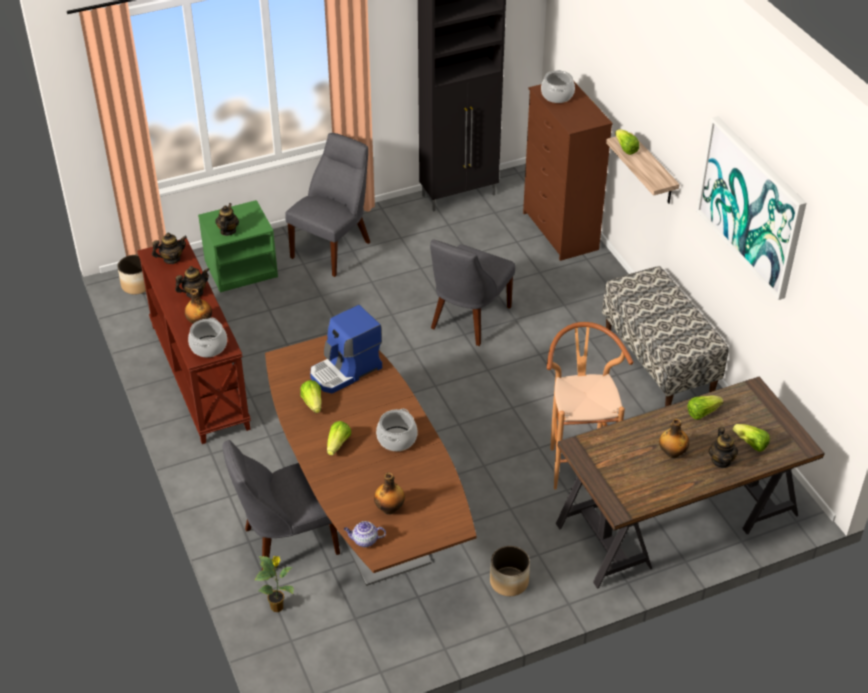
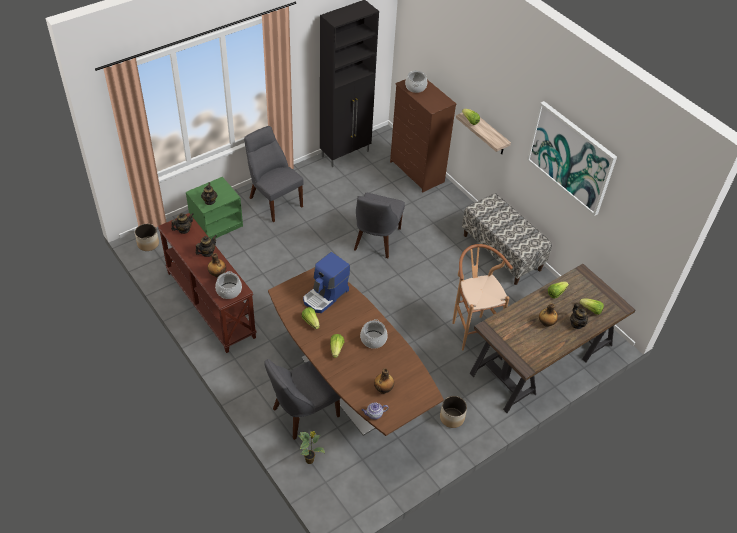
camera: 15 degrees left, 5 degrees up
(333, 248) = (274, 201): grey chair -> grey chair turned 60 degrees counterclockwise

